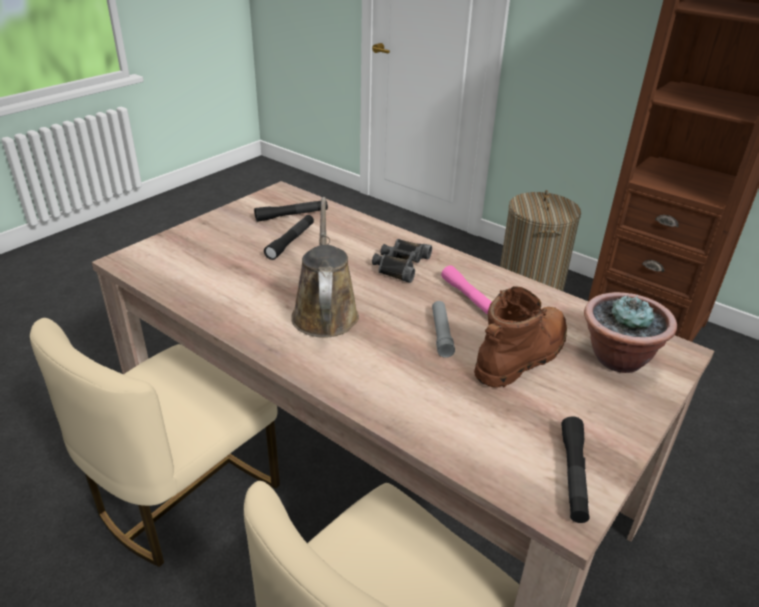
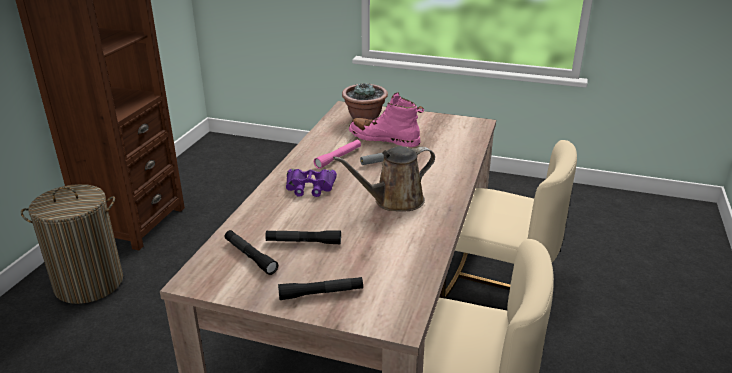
camera: 110 degrees left, 5 degrees down
(400, 265) = (310, 187): black binoculars -> purple binoculars
(521, 356) = (384, 139): brown boot -> pink boot
(573, 474) = (457, 123): black flashlight -> black flashlight (321, 293)

